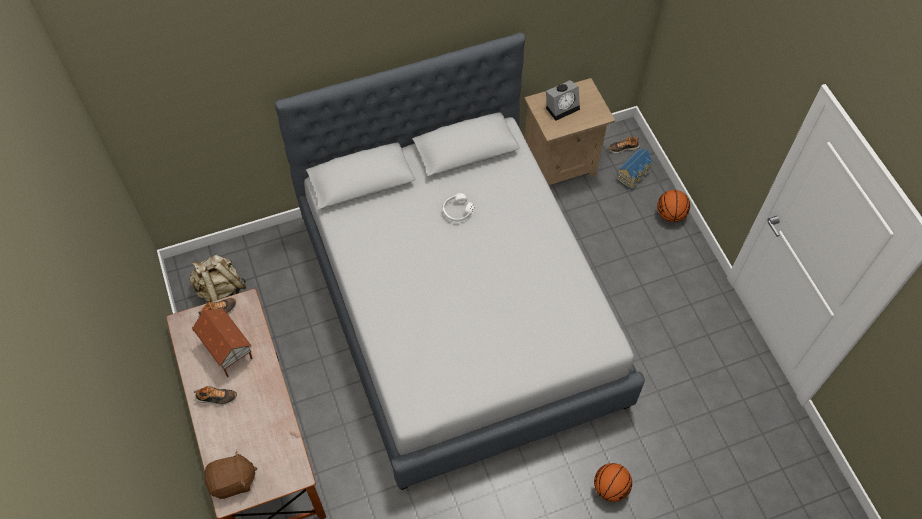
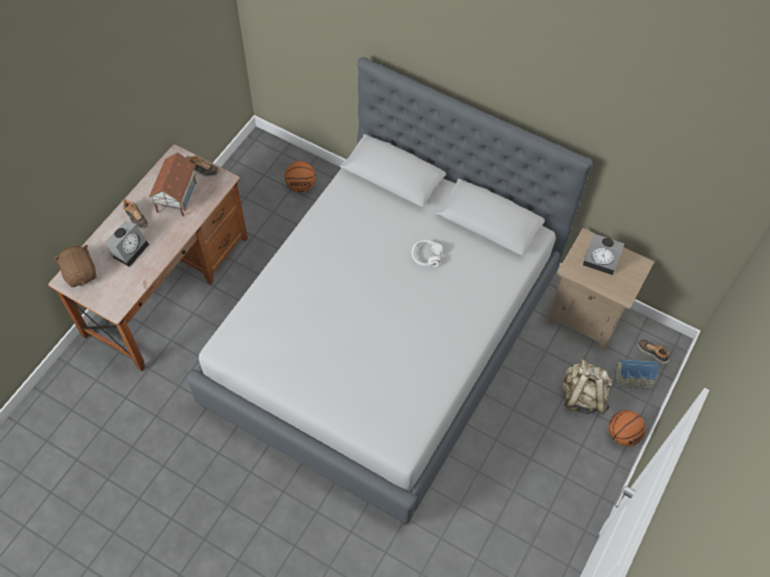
camera: 50 degrees right, 0 degrees up
(220, 290) = (261, 176): beige backpack -> beige backpack (582, 396)
(233, 481) = (81, 273): brown plush toy -> brown plush toy turned 150 degrees counterclockwise
(246, 423) = (130, 249): none -> alarm clock
(610, 488) = (321, 558): basketball -> basketball (301, 185)

